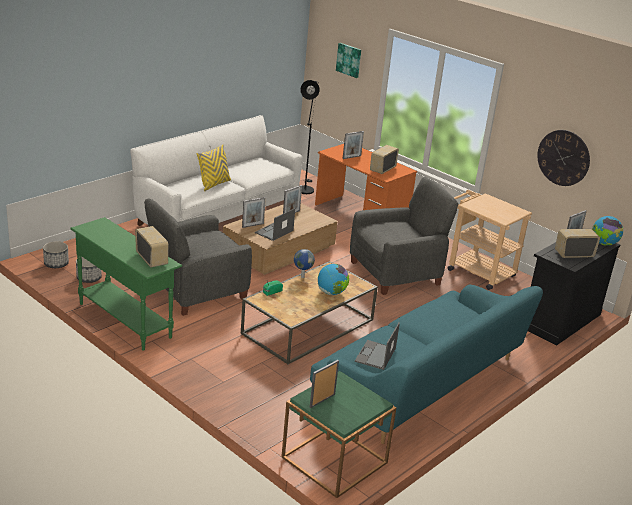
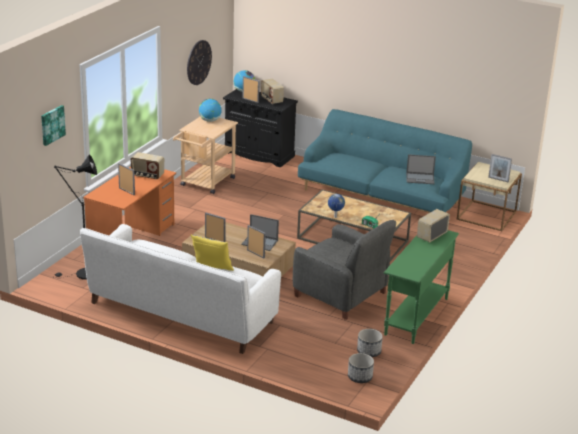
camera: 105 degrees left, 0 degrees up
(331, 293) = (348, 204): globe -> globe (210, 120)
(334, 460) = (486, 215): green side table -> beige side table
(396, 273) = (236, 214): grey armchair -> none

